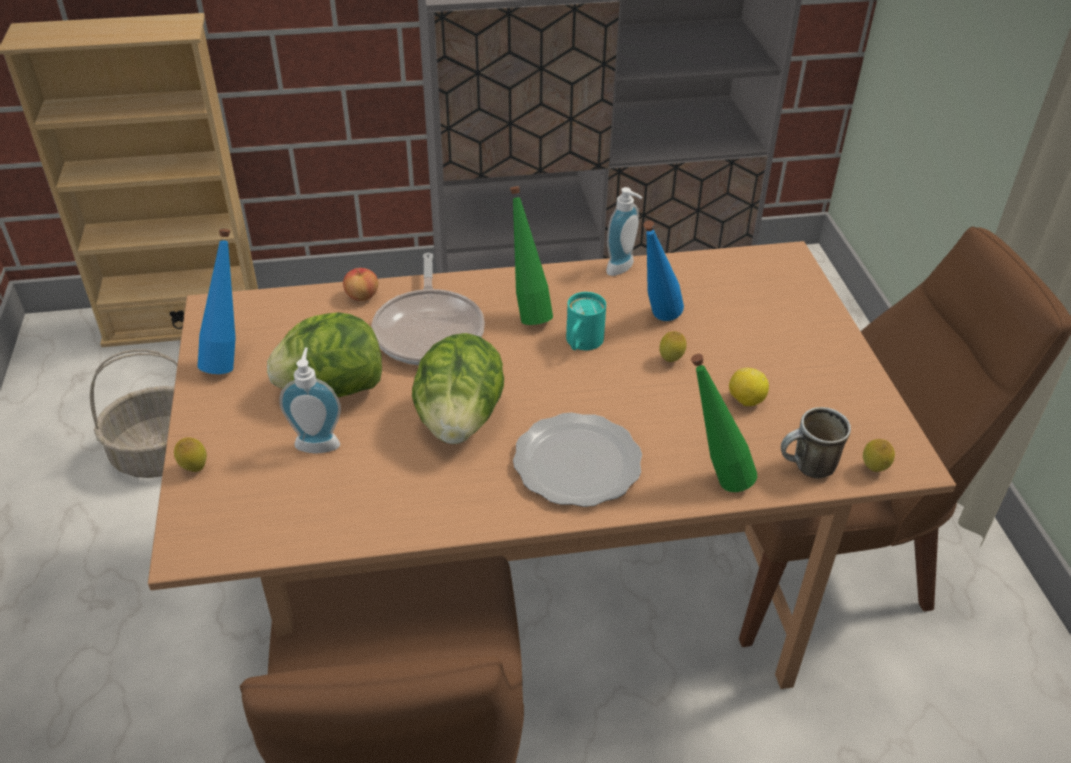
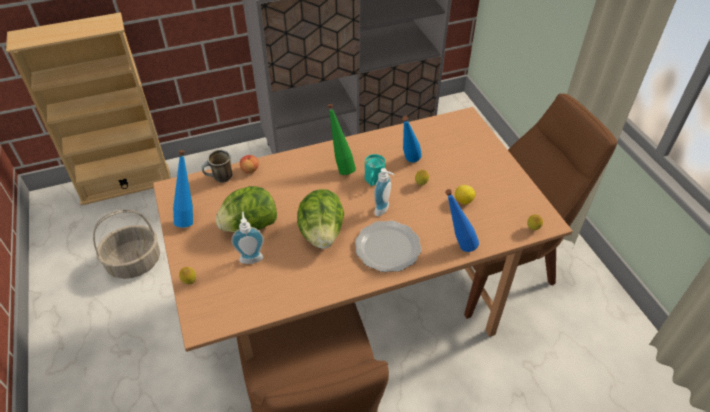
camera: 10 degrees left, 5 degrees up
(429, 330) = (292, 184): frying pan -> none
(623, 269) = (384, 135): soap dispenser -> soap dispenser (384, 210)
(714, 479) = (457, 246): green bottle -> blue bottle
(807, 469) = (501, 233): mug -> mug (220, 179)

